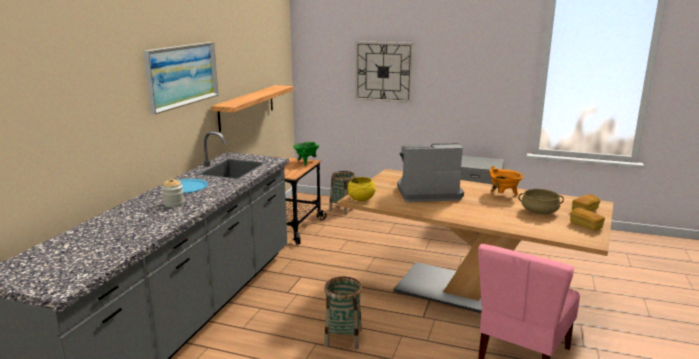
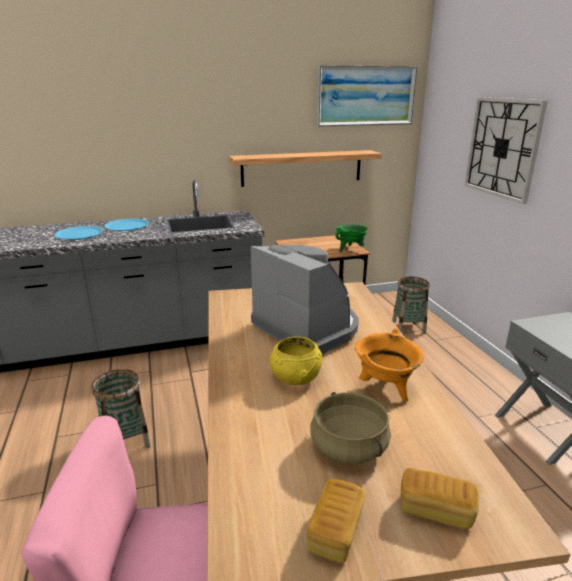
camera: 55 degrees right, 5 degrees up
(174, 204) = (79, 234): jar -> blue plate
(182, 75) = (179, 115): picture -> picture (366, 96)
(361, 199) = (231, 299): yellow bowl -> yellow bowl (296, 378)

